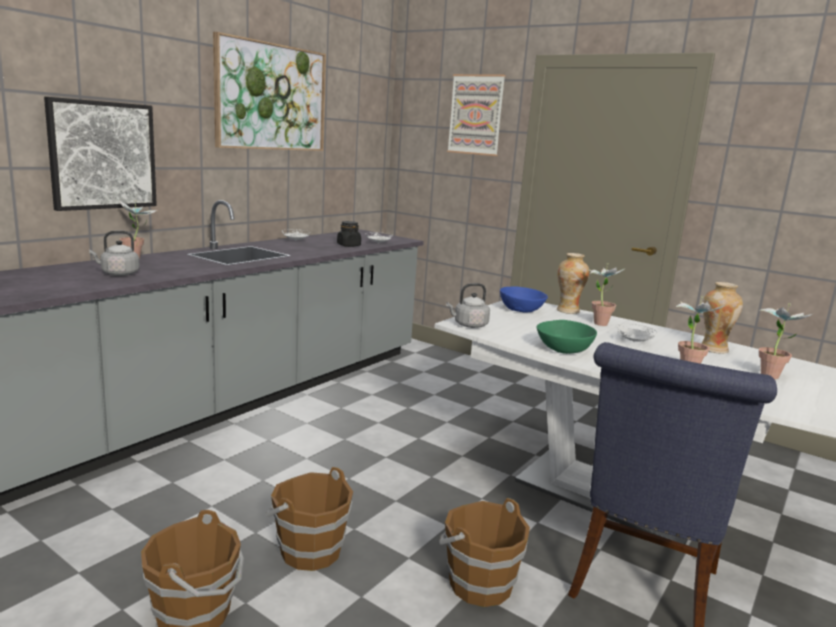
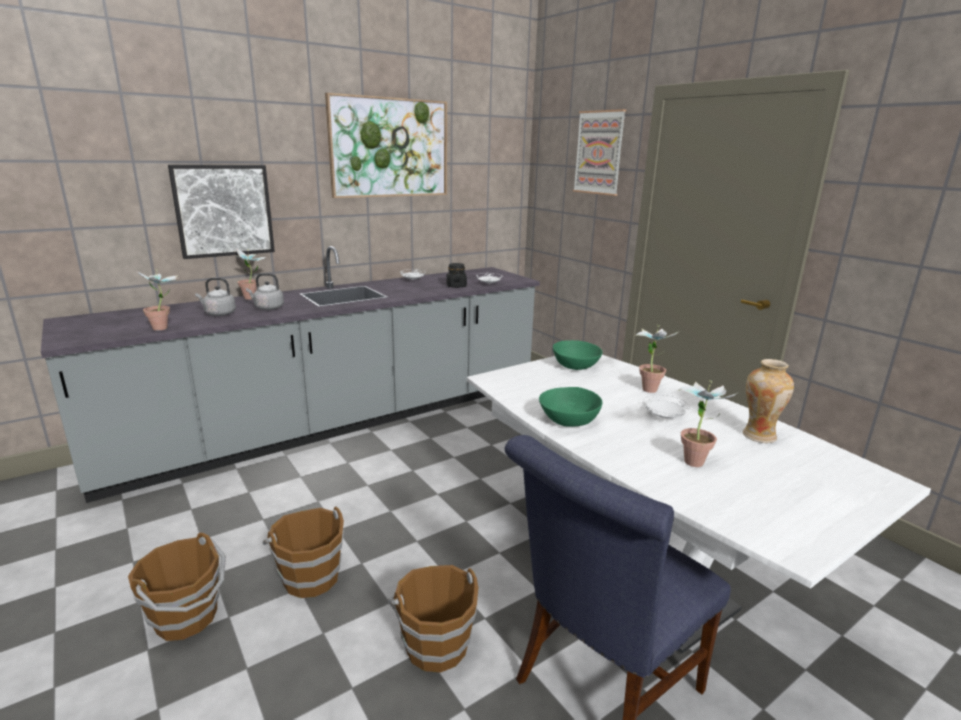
camera: 20 degrees right, 5 degrees up
(469, 325) = (498, 382): grey kettle -> grey kettle (267, 308)
(521, 310) = (576, 366): blue bowl -> green bowl
(568, 311) = (628, 370): vase -> none
(771, 375) = (802, 481): potted plant -> potted plant (166, 328)

